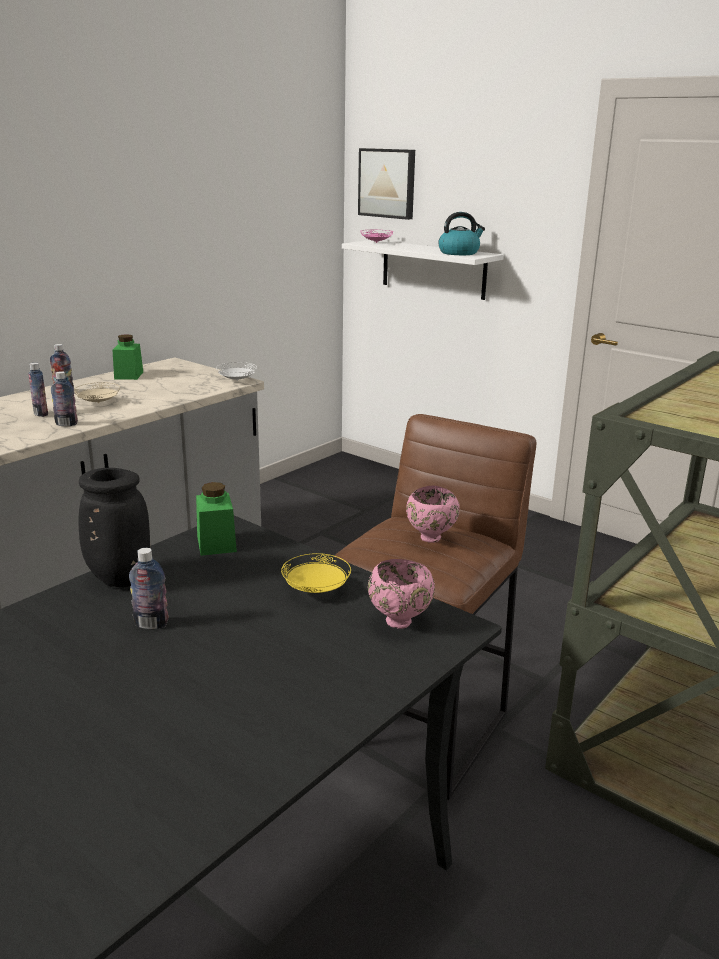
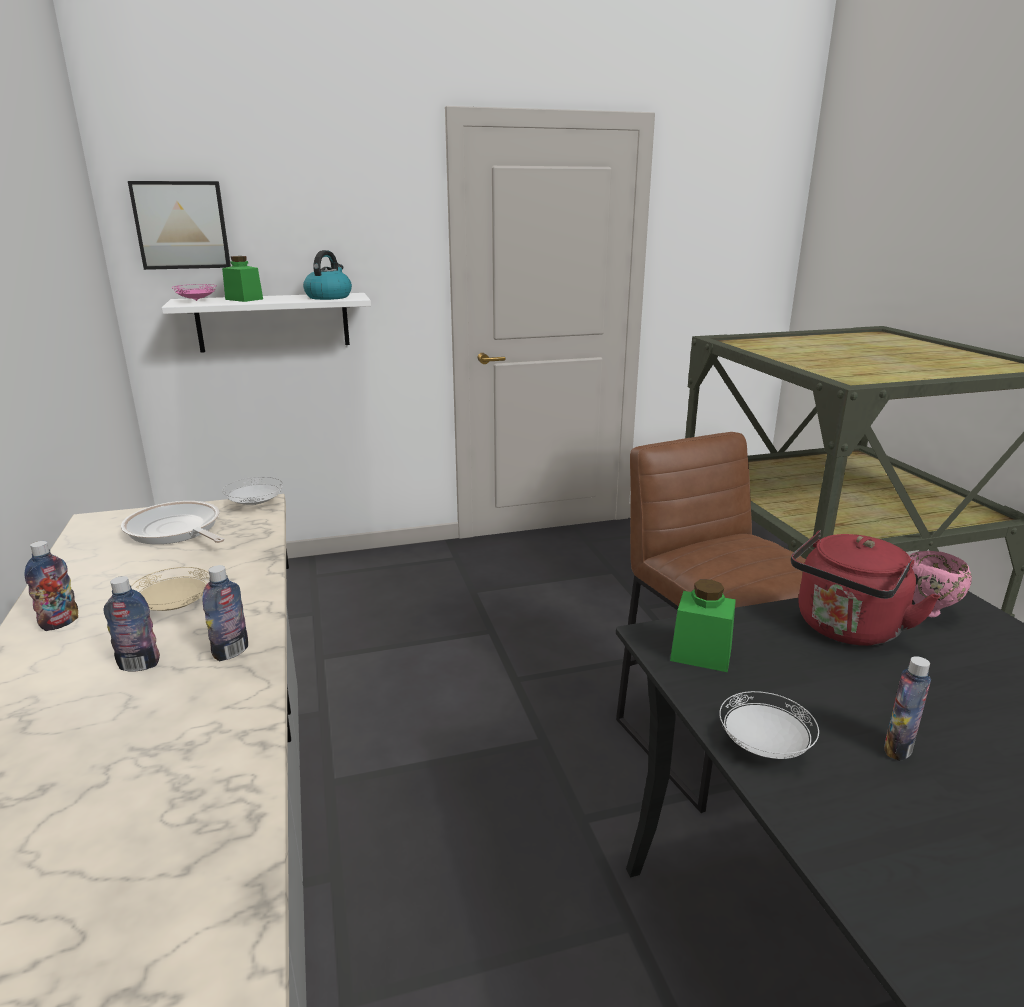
camera: 55 degrees left, 0 degrees up
(117, 579) = (763, 746): black vase -> white plate
(129, 375) = (89, 559): green jar -> green jar (244, 299)
(180, 377) = (175, 530): none -> frying pan
(316, 589) = (846, 630): yellow plate -> red kettle
(431, 539) = (749, 552): pink bowl -> none

